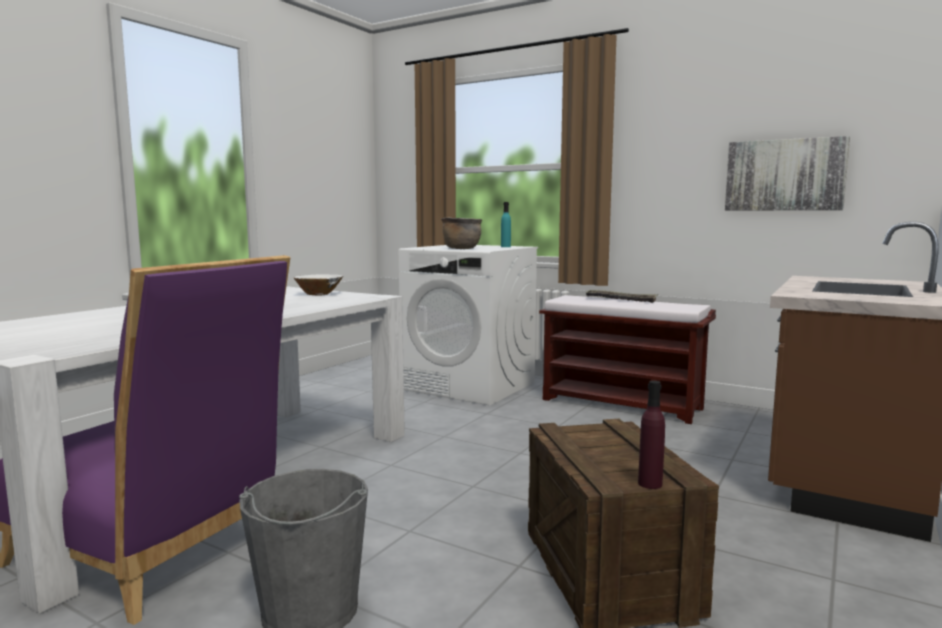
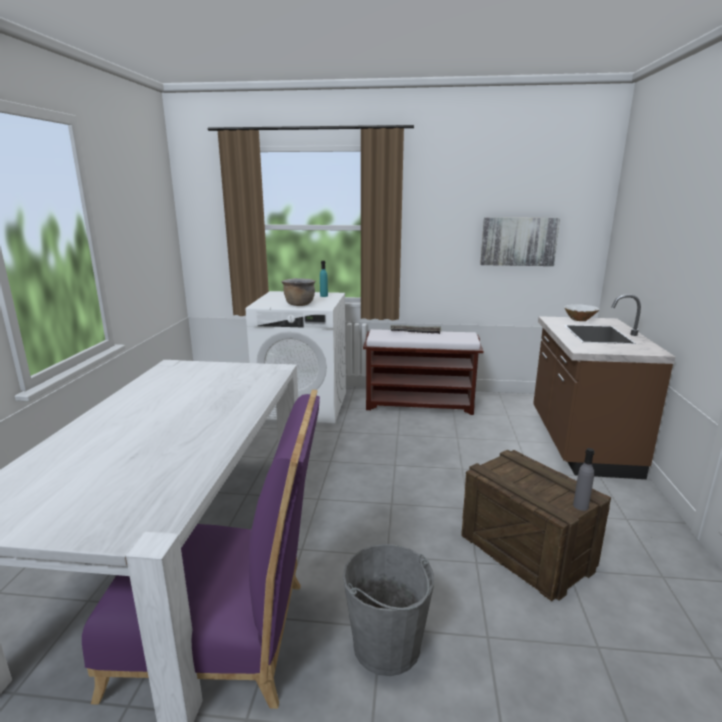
camera: 25 degrees left, 10 degrees up
(318, 294) = (225, 372): white bowl -> white bowl (579, 320)
(650, 483) = (580, 506): purple bottle -> grey bottle

